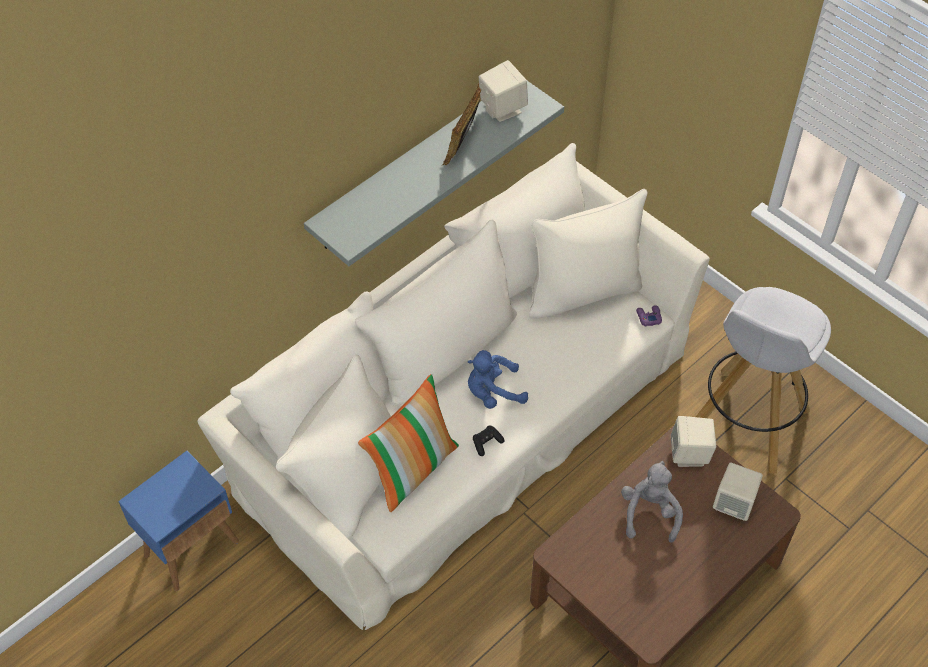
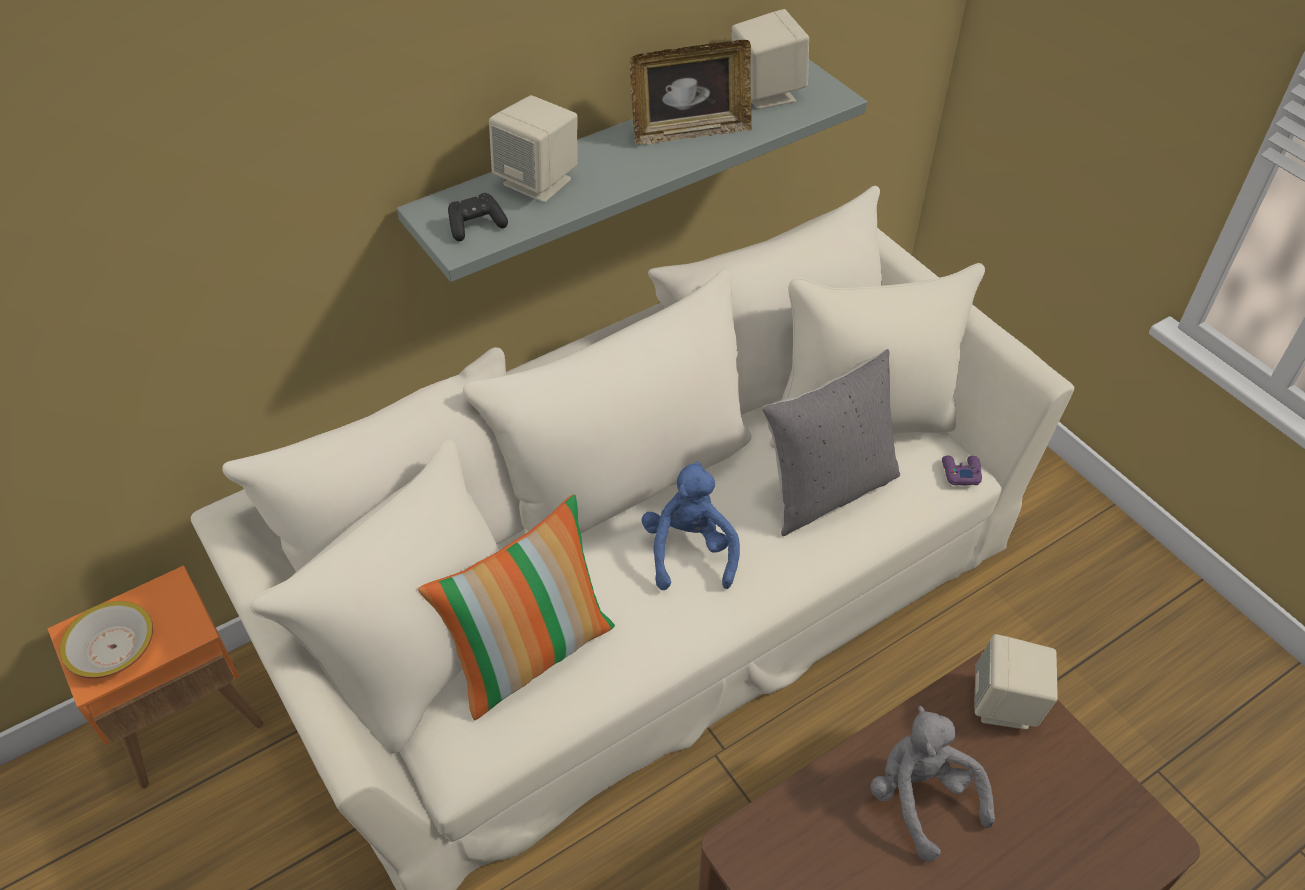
camera: 10 degrees right, 5 degrees down
(164, 505) = (113, 647): none -> bowl
(192, 548) = (191, 723): blue side table -> orange side table
(462, 144) = (690, 131): picture frame -> picture frame turned 135 degrees counterclockwise
(486, 443) = (661, 630): black game controller -> black game controller (476, 225)
(493, 392) = (689, 551): blue plush toy -> blue plush toy turned 90 degrees clockwise
(569, 340) = (826, 489): none -> grey pillow
(649, 513) = (921, 798): grey plush toy -> grey plush toy turned 45 degrees counterclockwise
(734, 504) = (1076, 807): beige speaker -> beige speaker (538, 182)
(746, 423) = (1097, 668): white stool -> none

